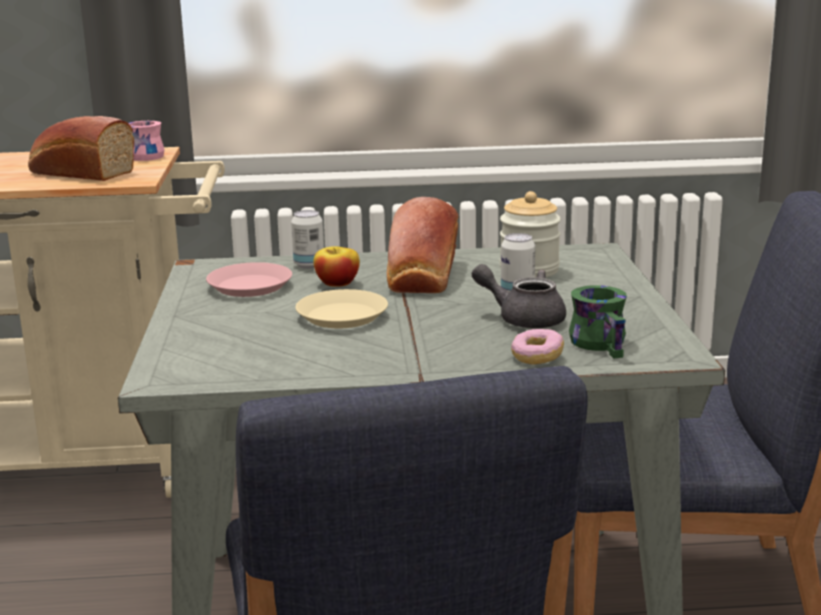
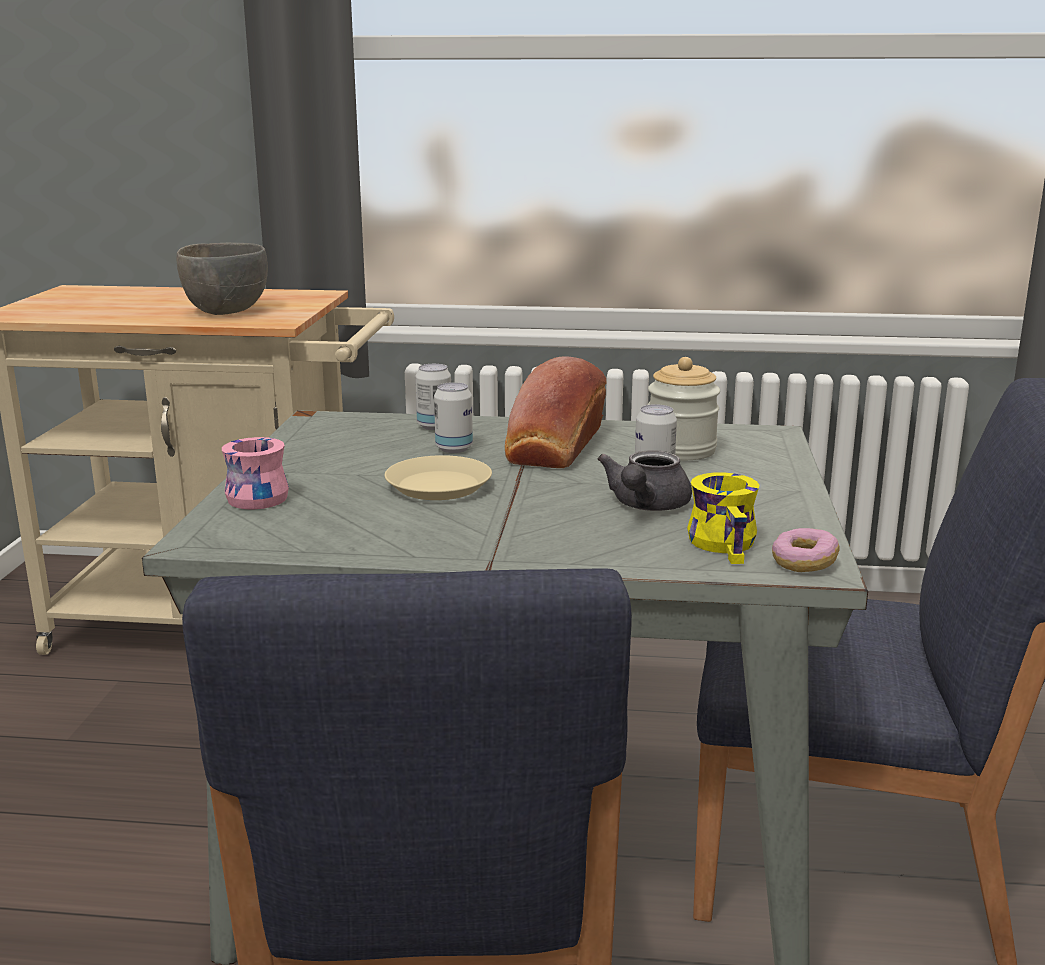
camera: 10 degrees right, 0 degrees up
(79, 173) = (226, 311): bread -> grey bowl
(143, 156) = (303, 297): pink mug -> pink mug (255, 495)
(249, 286) = (356, 444): pink plate -> none
(337, 283) = (454, 449): apple -> can
(523, 318) = (645, 506): grey teapot -> grey teapot turned 105 degrees counterclockwise
(537, 357) = (639, 554): donut -> donut (804, 563)
(604, 344) = (729, 545): green mug -> yellow mug

